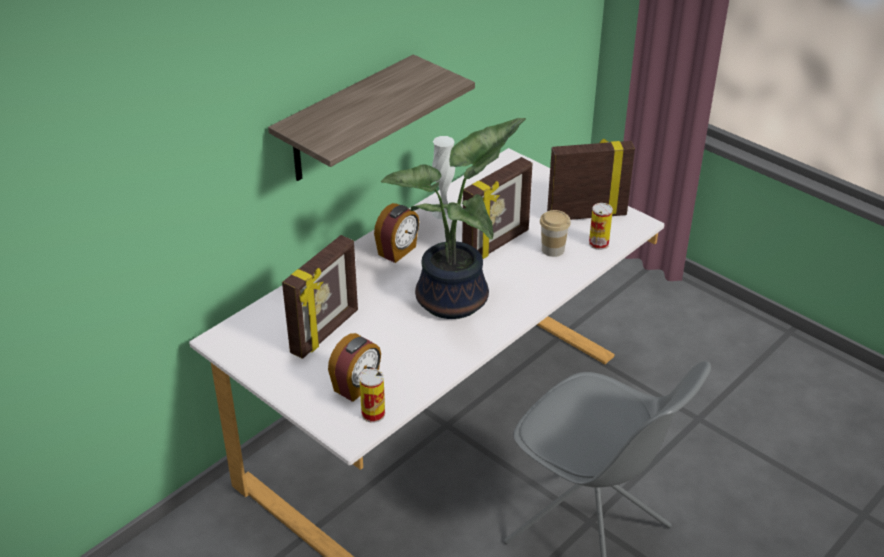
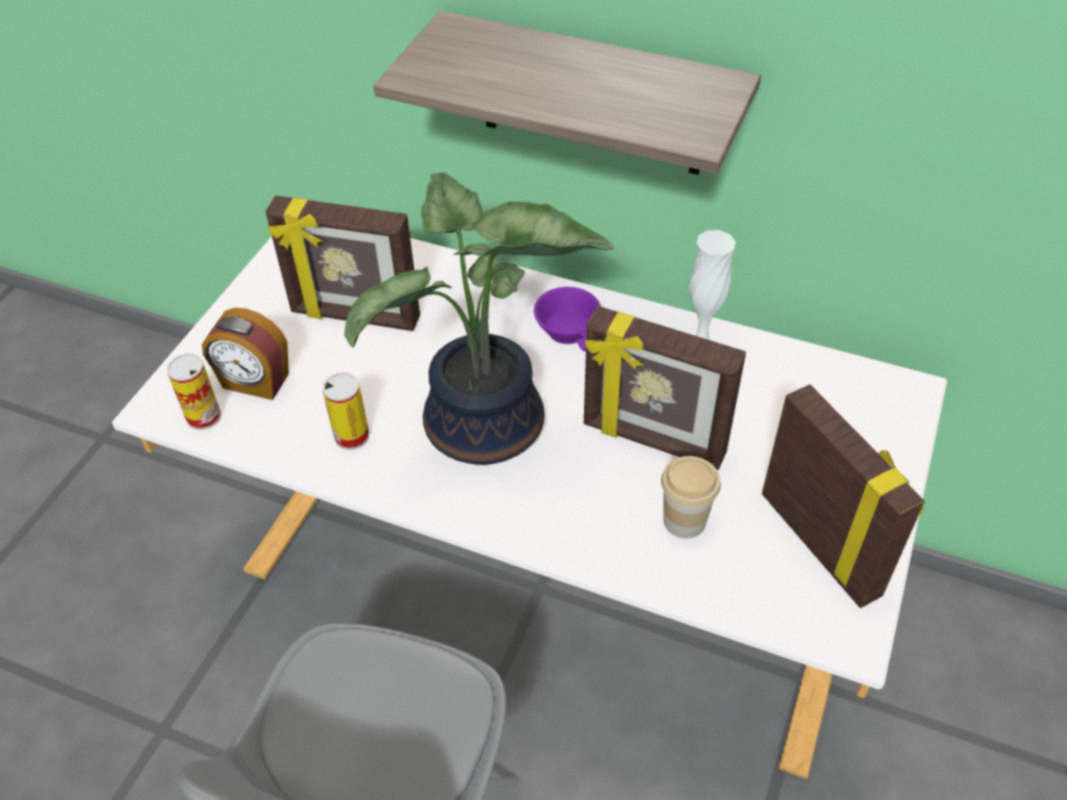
camera: 70 degrees right, 10 degrees up
(398, 251) = (570, 331): alarm clock -> purple cup
(598, 243) = (743, 585): can -> can (351, 436)

